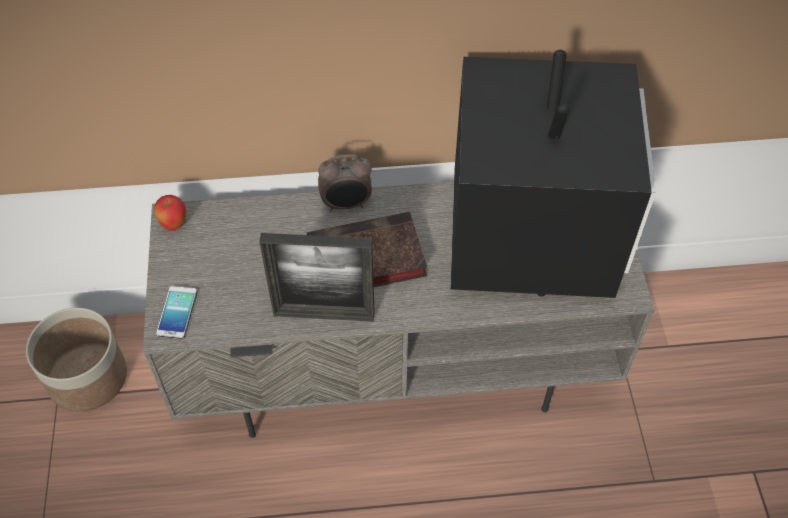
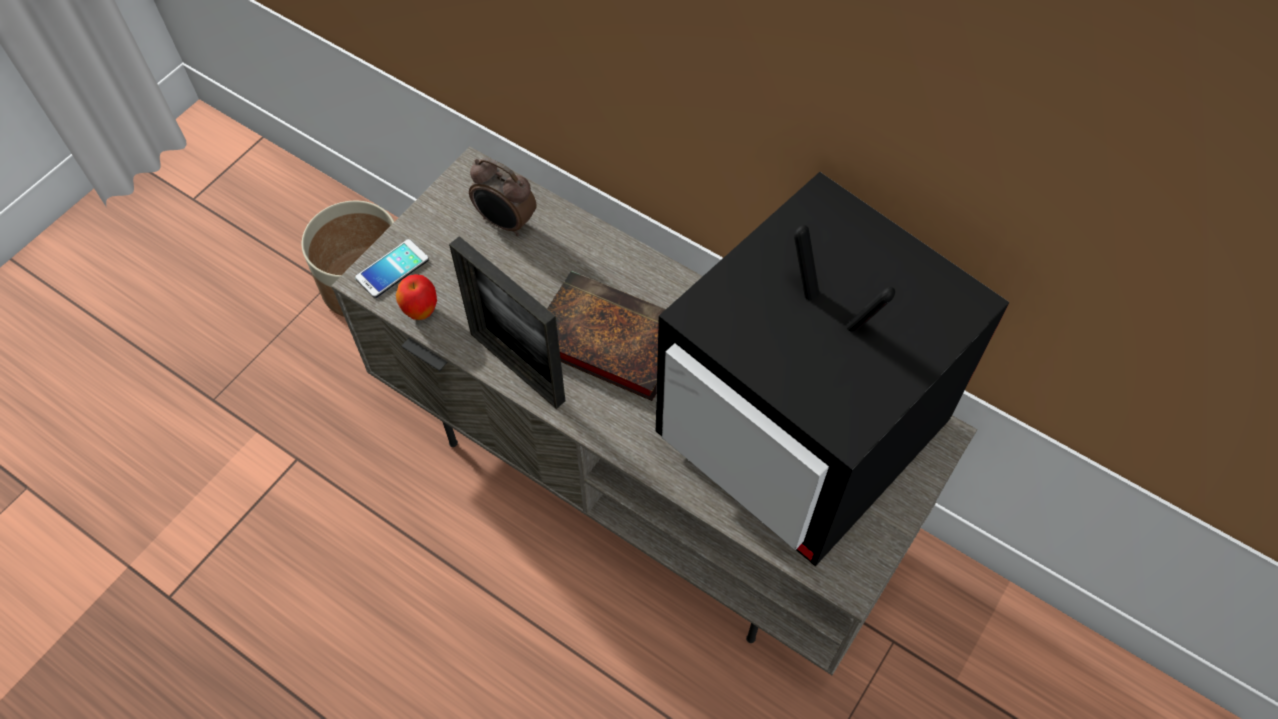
camera: 40 degrees right, 5 degrees up
(174, 225) = (468, 181): apple -> apple (421, 311)
(346, 205) = (646, 270): alarm clock -> alarm clock (505, 223)
(529, 236) = (803, 436): television -> television turned 90 degrees clockwise

